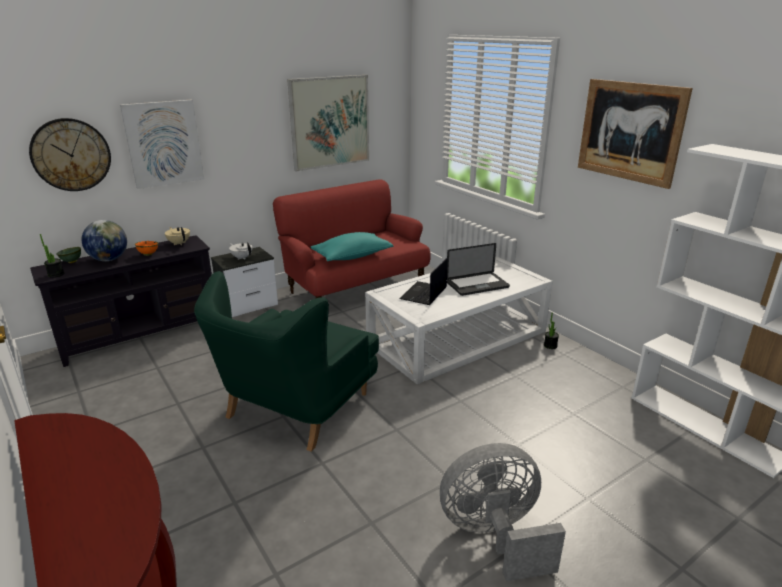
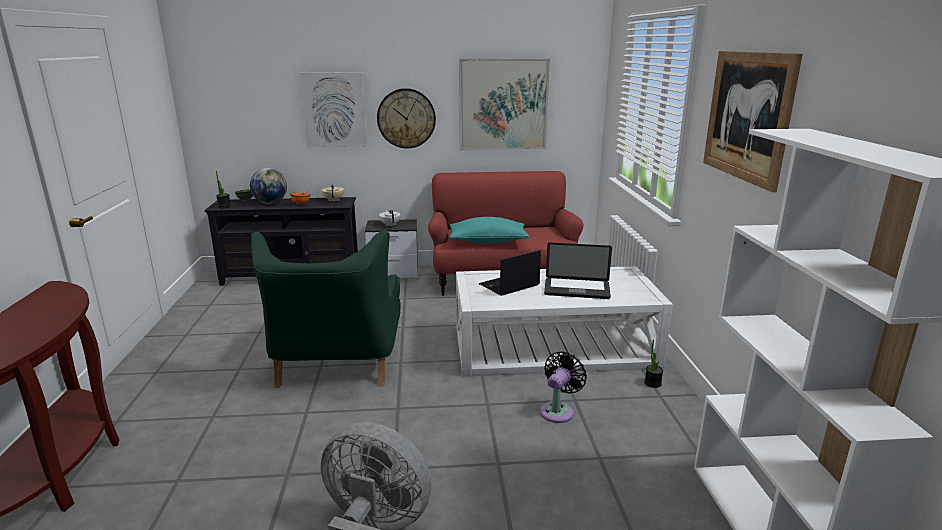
camera: 30 degrees right, 5 degrees down
(71, 155) = (257, 111): wall clock -> wall clock (406, 118)
(295, 407) = (337, 362): green armchair -> green armchair turned 60 degrees counterclockwise
(513, 388) = (558, 411): none -> black fan

